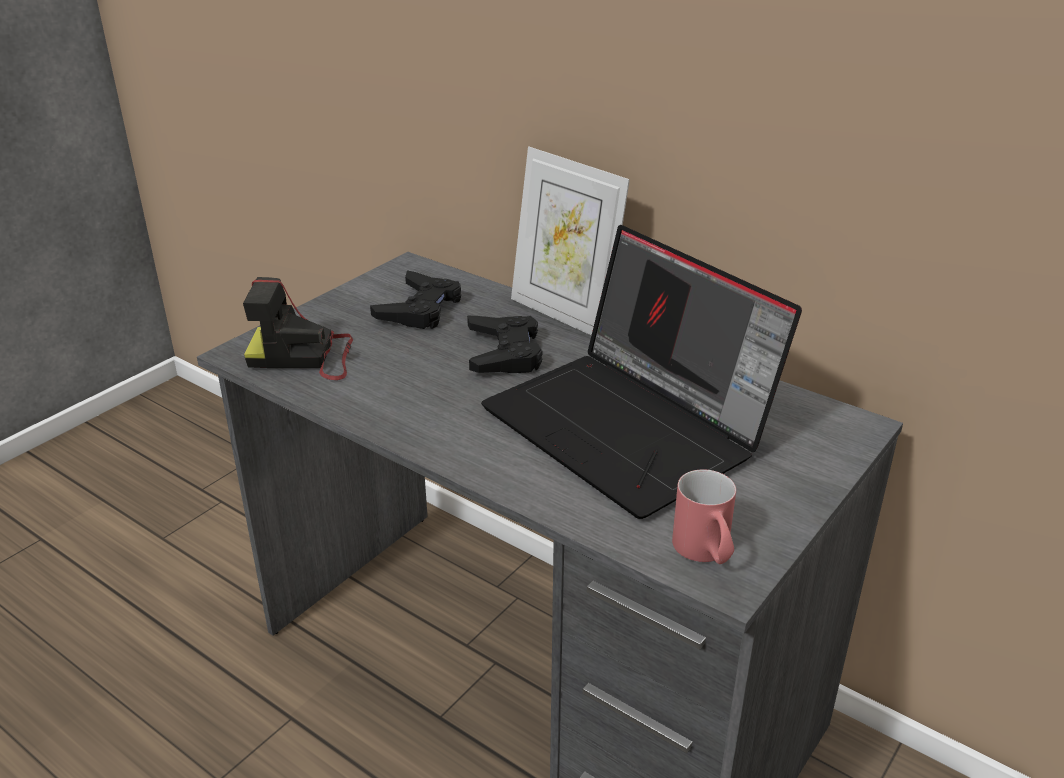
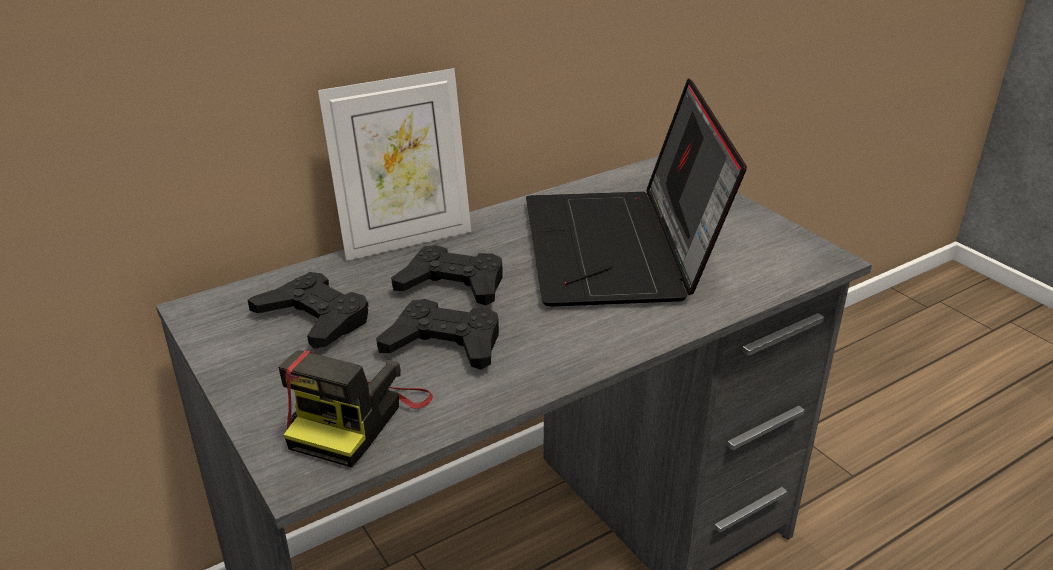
camera: 70 degrees left, 0 degrees up
(413, 369) = (444, 344): none -> black game controller
(632, 428) = (621, 250): laptop -> laptop turned 105 degrees clockwise
(705, 554) = (796, 259): red mug -> none

